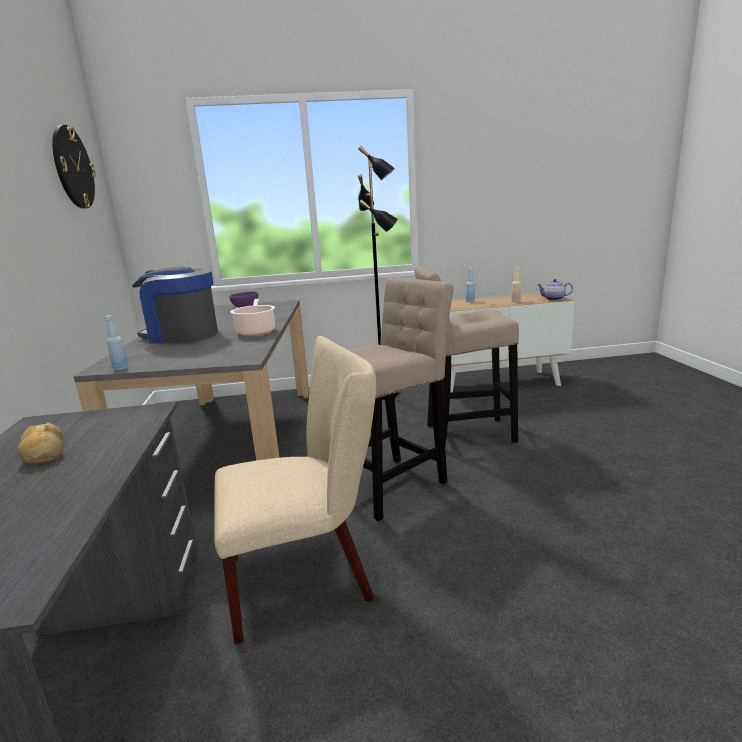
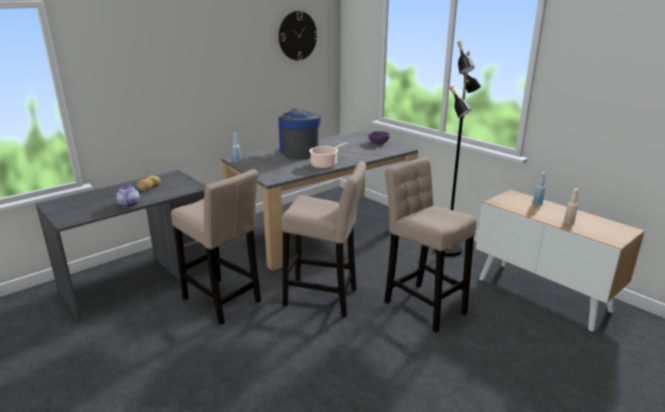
camera: 55 degrees right, 5 degrees up
(308, 576) = (223, 302): beige chair -> beige stool
(553, 299) = (608, 238): teapot -> teapot (129, 204)

